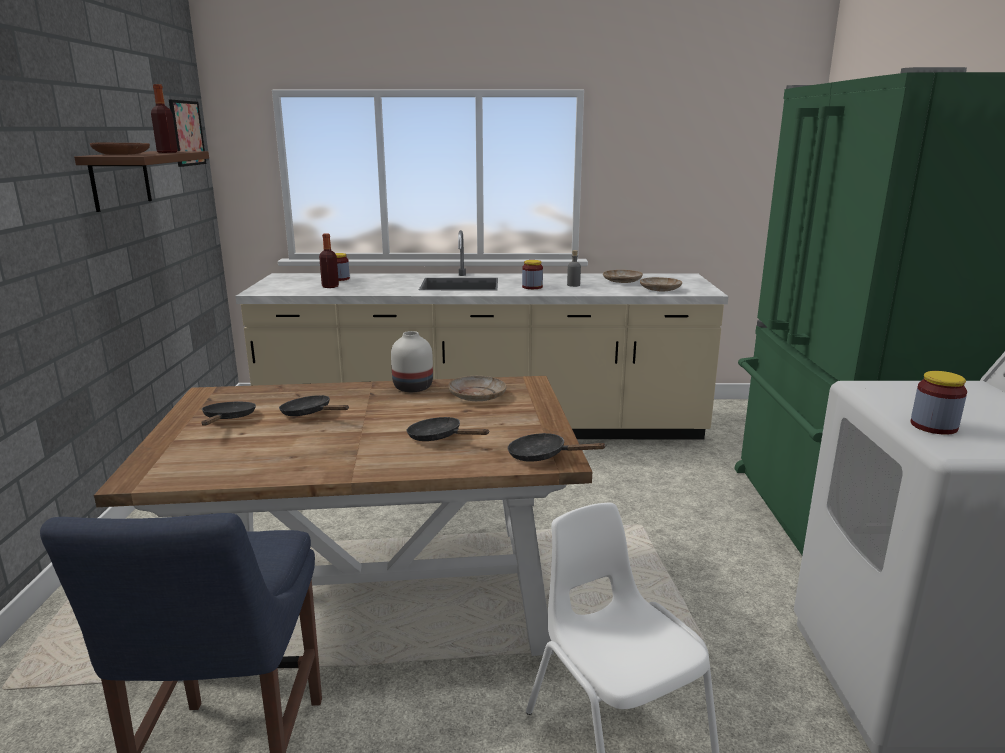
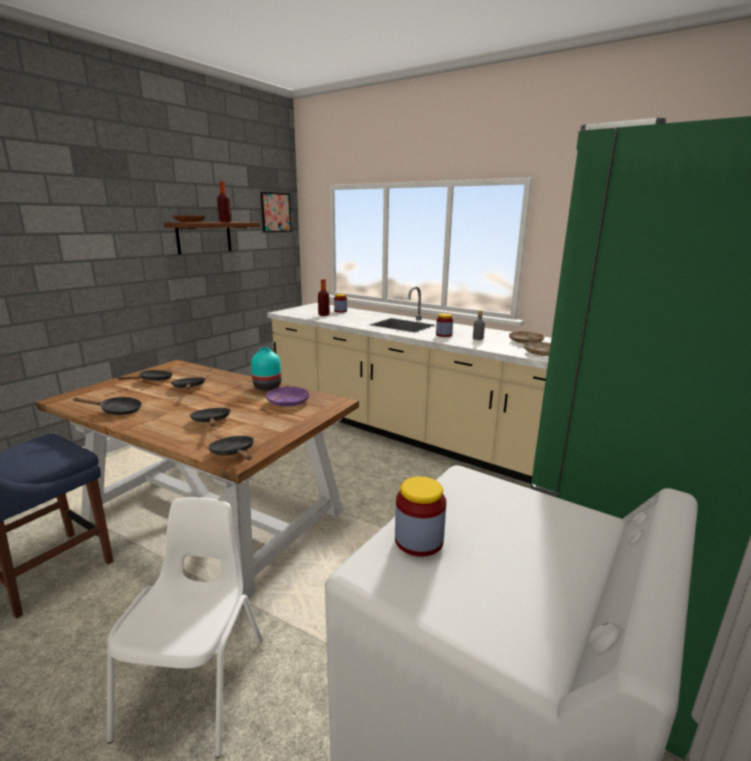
camera: 35 degrees right, 0 degrees up
(278, 464) = (117, 411): none -> black frying pan
(413, 388) = (267, 387): white vase -> turquoise vase
(477, 396) = (288, 402): beige plate -> purple plate

